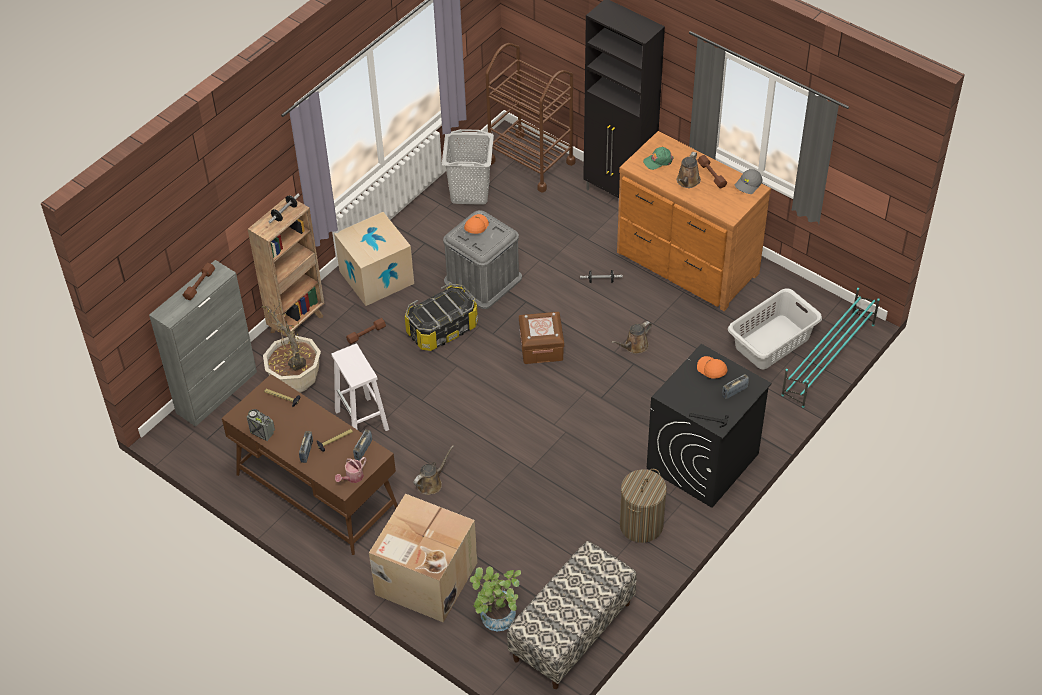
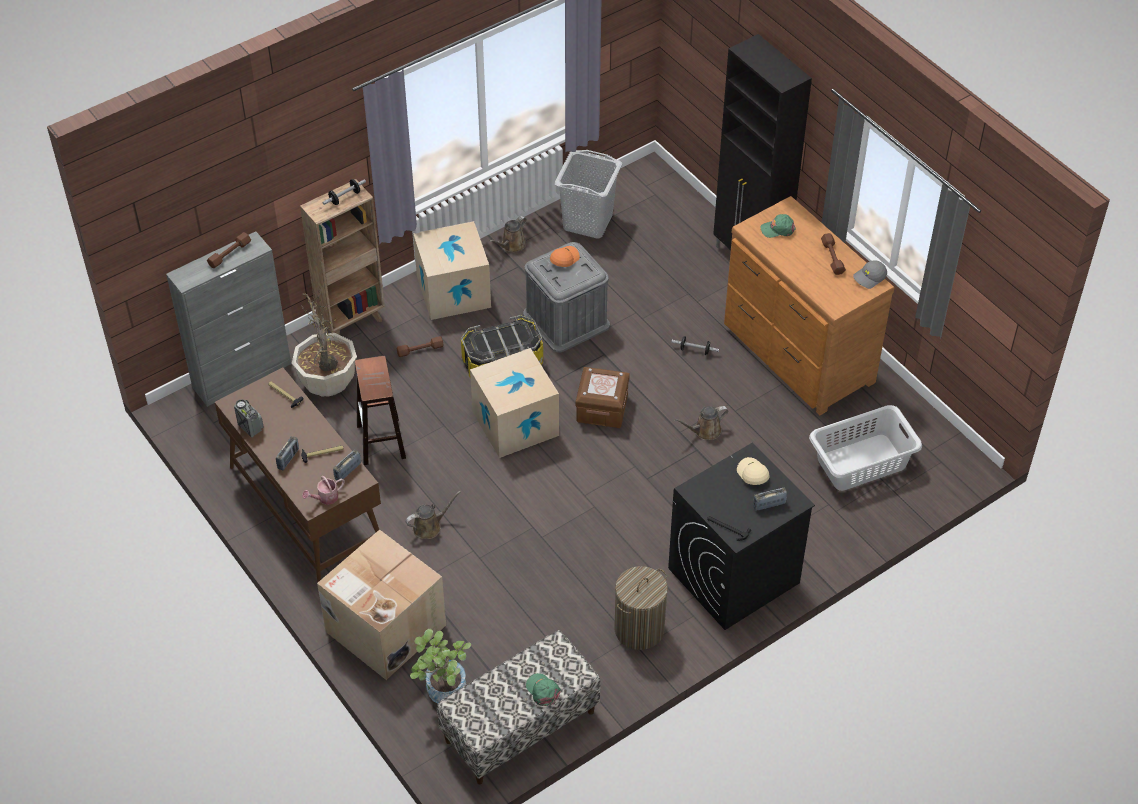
camera: 15 degrees right, 0 degrees up
(362, 421) = (381, 442): white stool -> brown stool
(472, 377) = (515, 423): none -> cardboard box
(531, 162) = (666, 203): brown cart -> none
(593, 595) = (543, 691): none -> green cap
(687, 181) = (802, 259): brown watering can -> brown watering can (511, 245)
(711, 370) = (752, 474): orange cap -> beige cap
(827, 359) = (918, 497): turquoise shoe rack -> none

